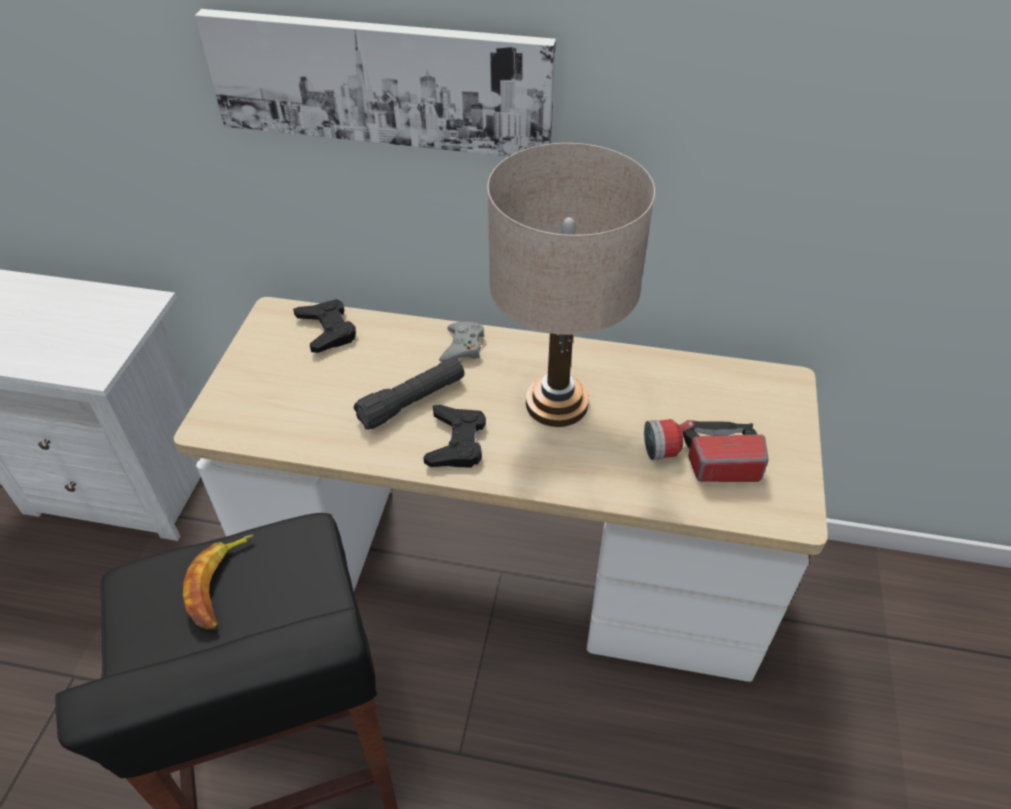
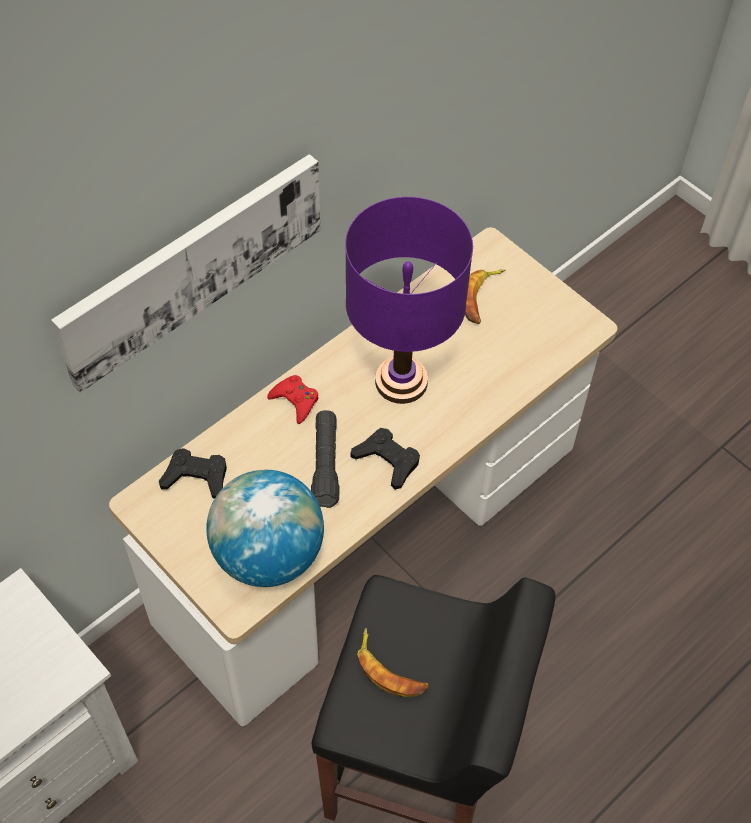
camera: 55 degrees left, 10 degrees up
(281, 416) = (268, 554): none -> globe
(462, 346) = (295, 401): grey game controller -> red game controller
(557, 403) = (401, 381): beige table lamp -> purple table lamp
(701, 459) = (513, 339): flashlight -> none
(719, 408) = (481, 298): none -> banana

